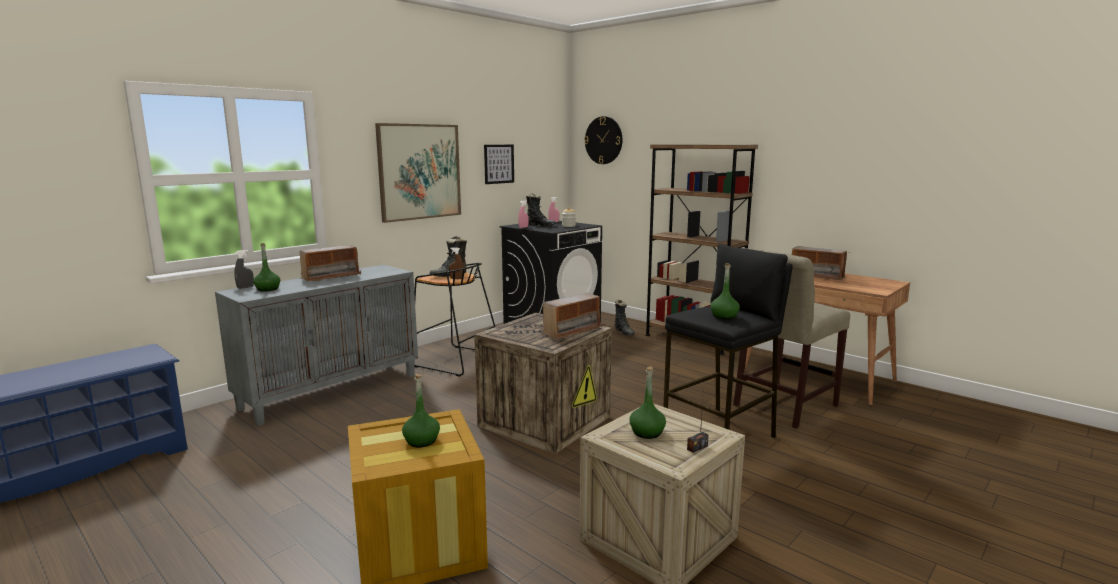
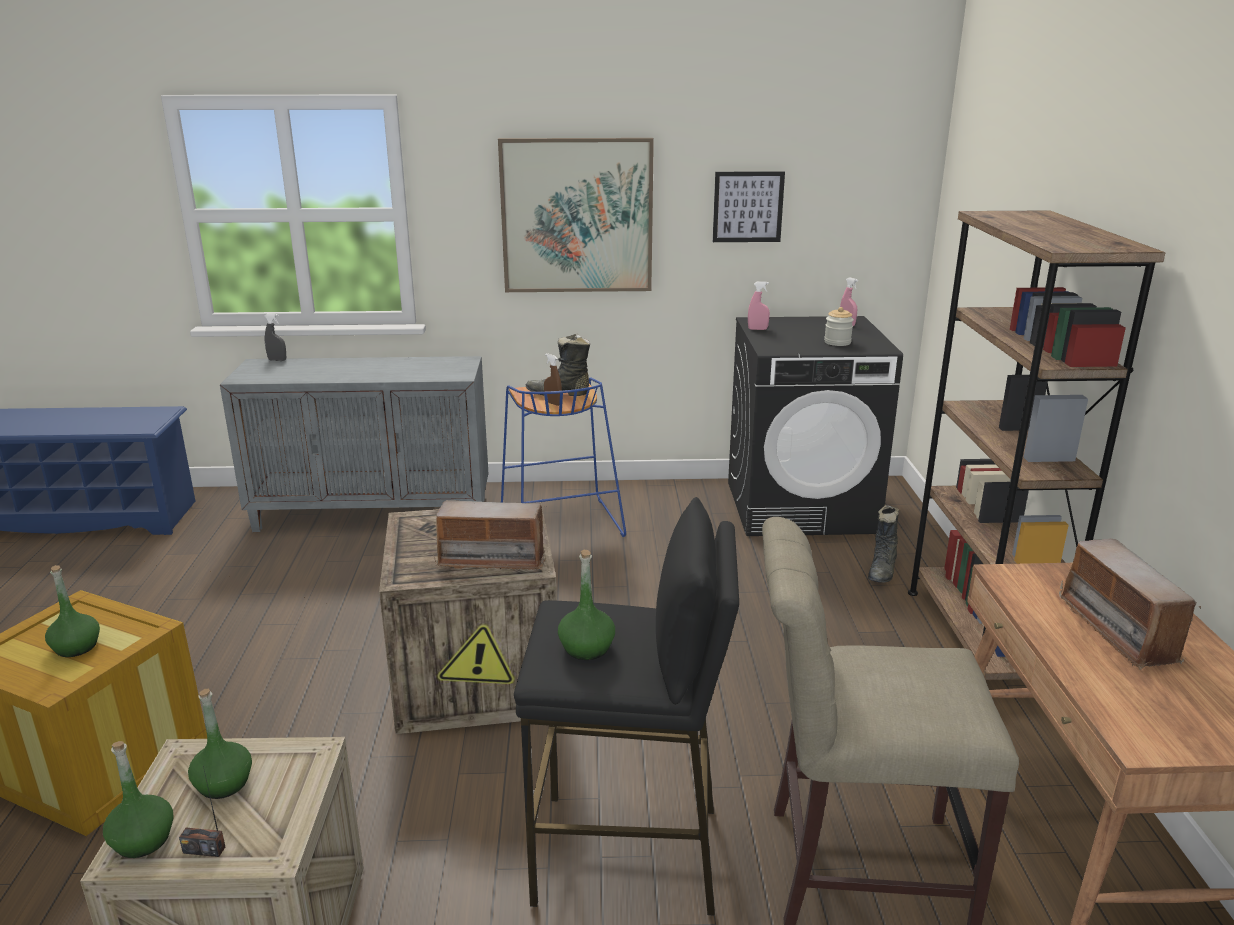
camera: 45 degrees right, 10 degrees up
(267, 289) = (284, 369): green bottle -> green bottle (143, 840)
(331, 277) = (378, 365): radio -> none
(455, 360) = (559, 523): black stool -> blue stool
(540, 225) = (798, 330): black boot -> none
(603, 140) = (976, 174): wall clock -> none

